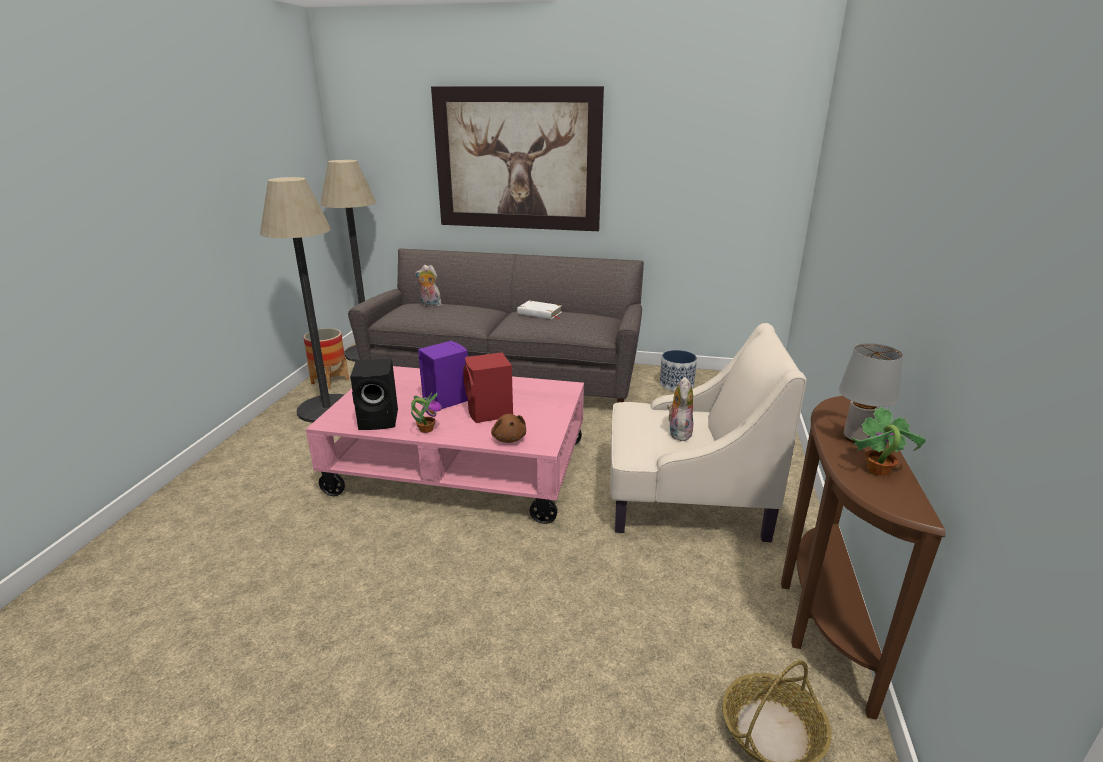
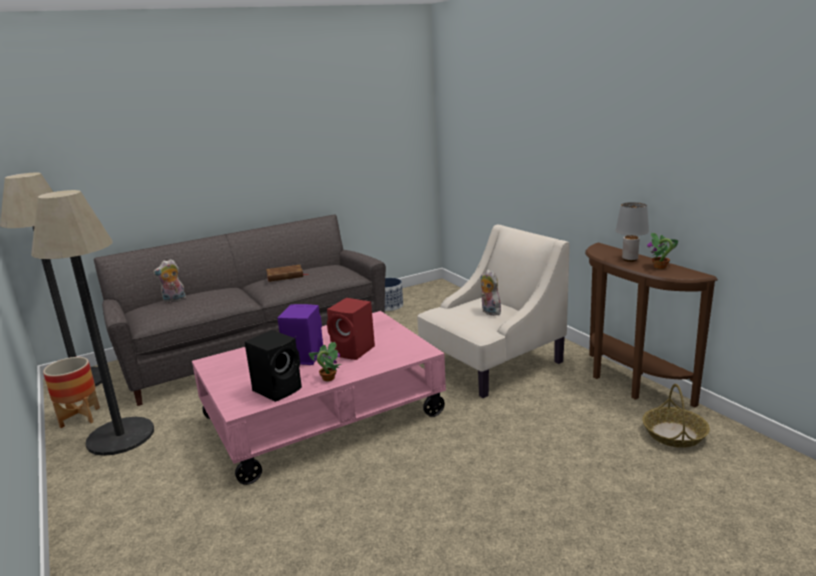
camera: 40 degrees left, 5 degrees down
(509, 438) = (396, 357): brown plush toy -> none
(517, 159) = (210, 147): picture -> none
(539, 313) = (285, 276): white book -> brown book

